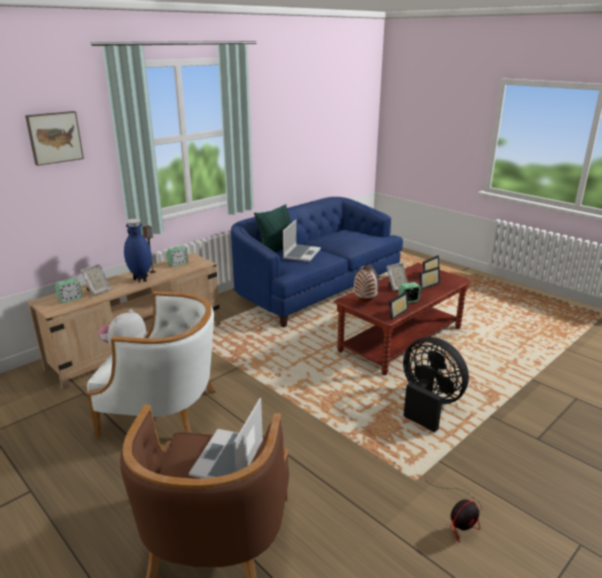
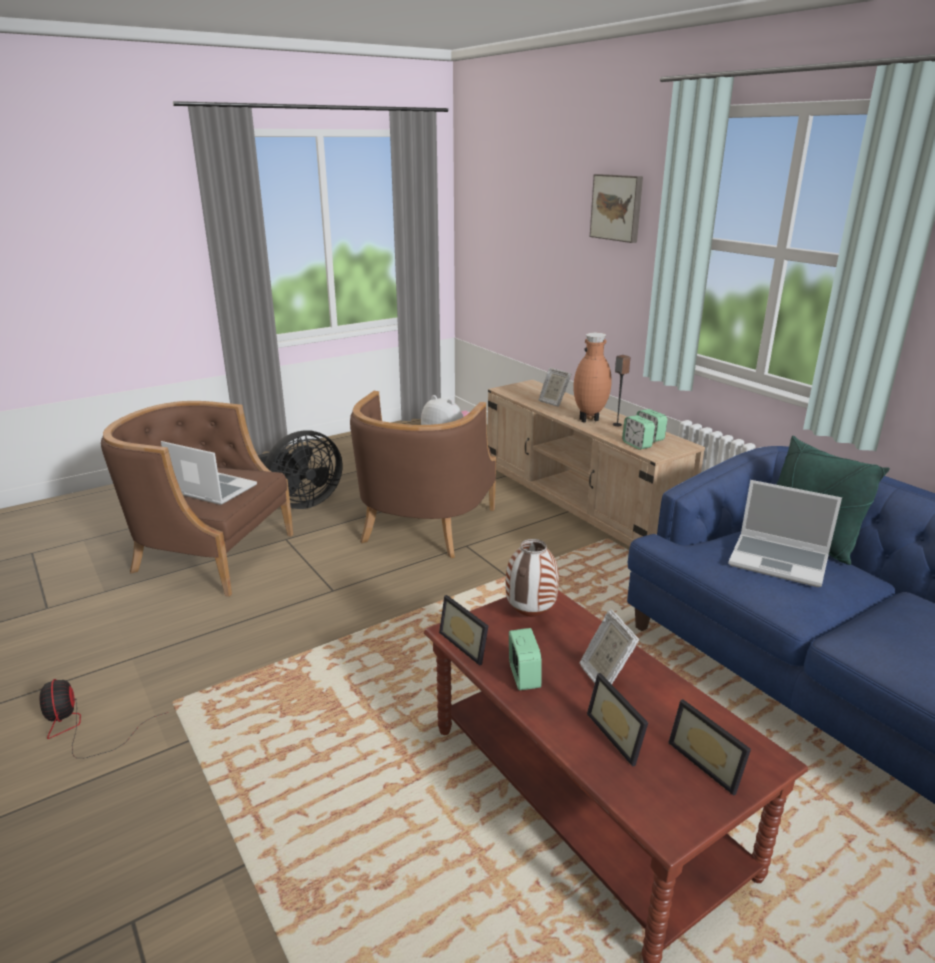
camera: 100 degrees right, 0 degrees up
(70, 299) = (532, 393): alarm clock -> alarm clock (637, 445)
(141, 279) = (590, 420): blue vase -> brown vase
(163, 411) = (424, 526): white armchair -> brown armchair
(428, 404) = (326, 771): black fan -> black fan (300, 503)

